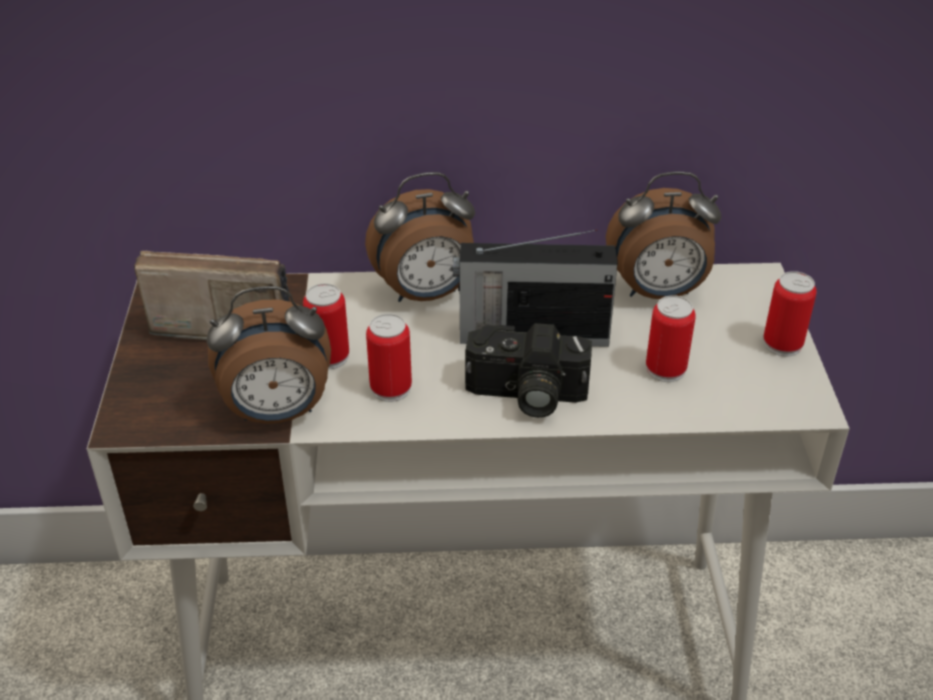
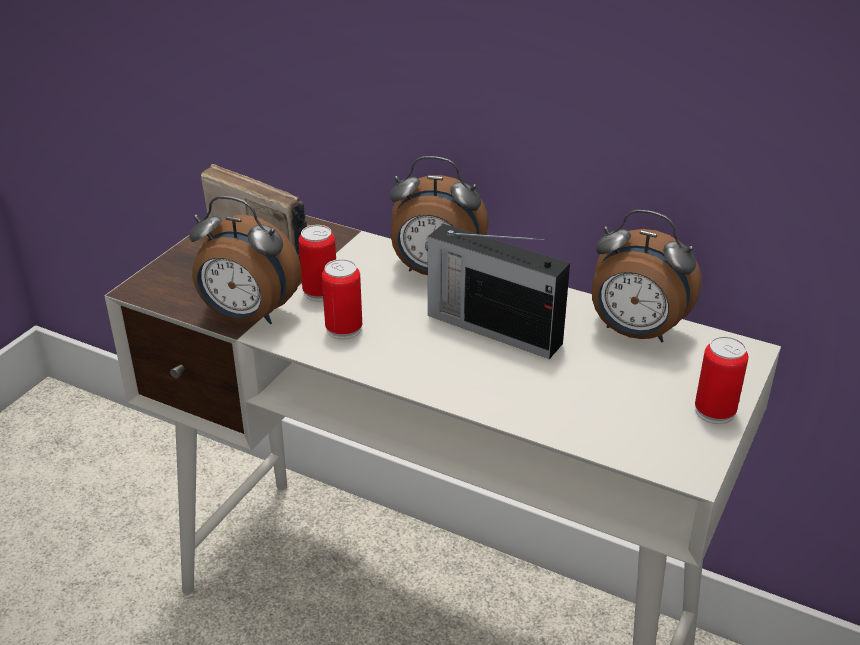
camera: 30 degrees right, 5 degrees down
(525, 395) = (443, 370): camera -> none
(665, 369) = (583, 393): can -> none

